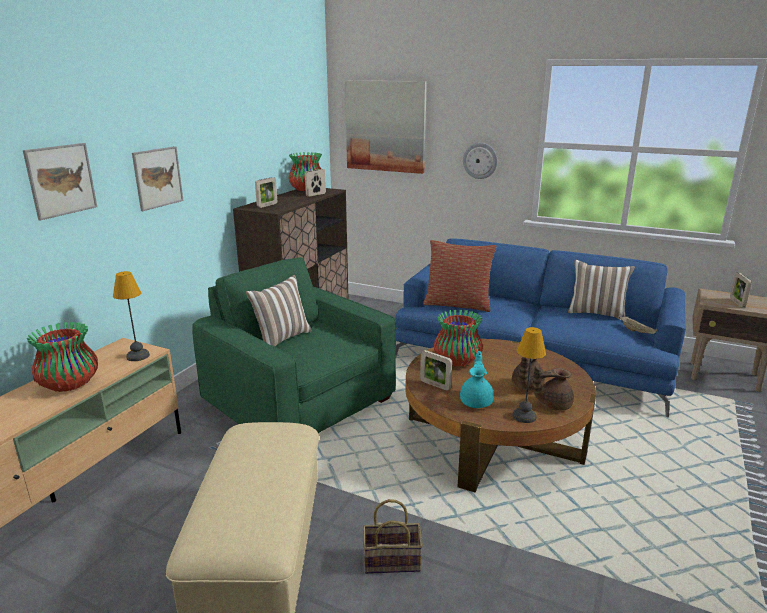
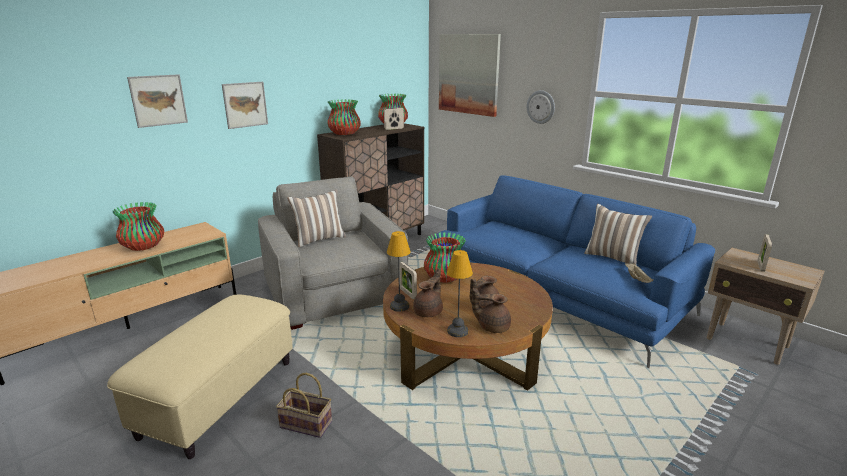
camera: 20 degrees right, 0 degrees up
(138, 356) = (202, 235): table lamp -> table lamp (400, 306)
(267, 205) = (344, 134): picture frame -> vase
(299, 401) = (334, 293): green armchair -> grey armchair
(458, 304) = (489, 233): pillow -> none
(476, 401) = (429, 312): turquoise teapot -> brown teapot

